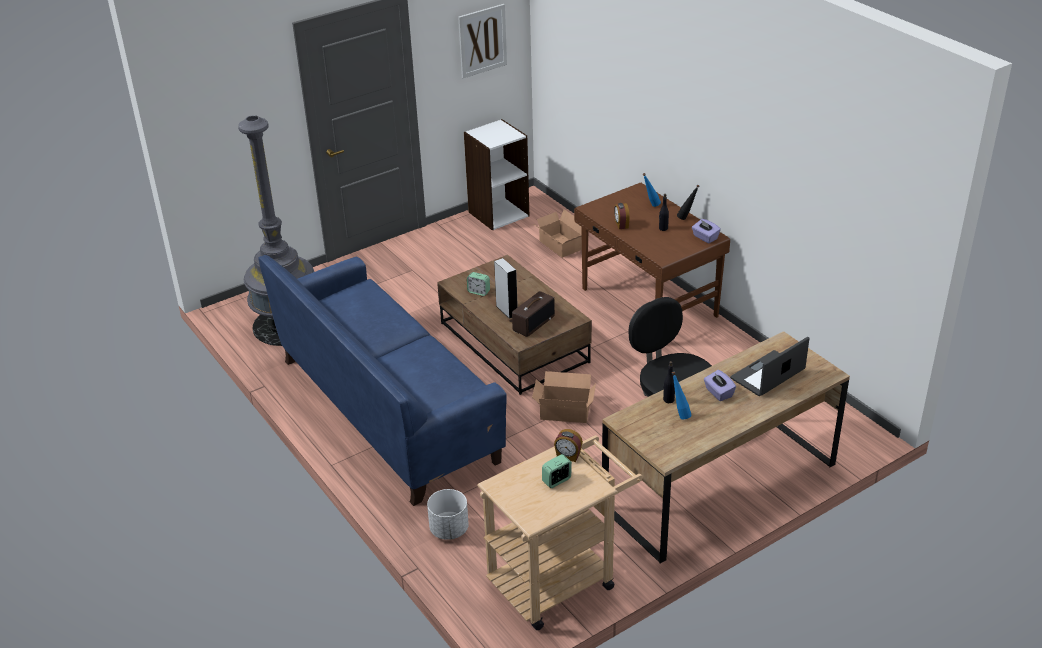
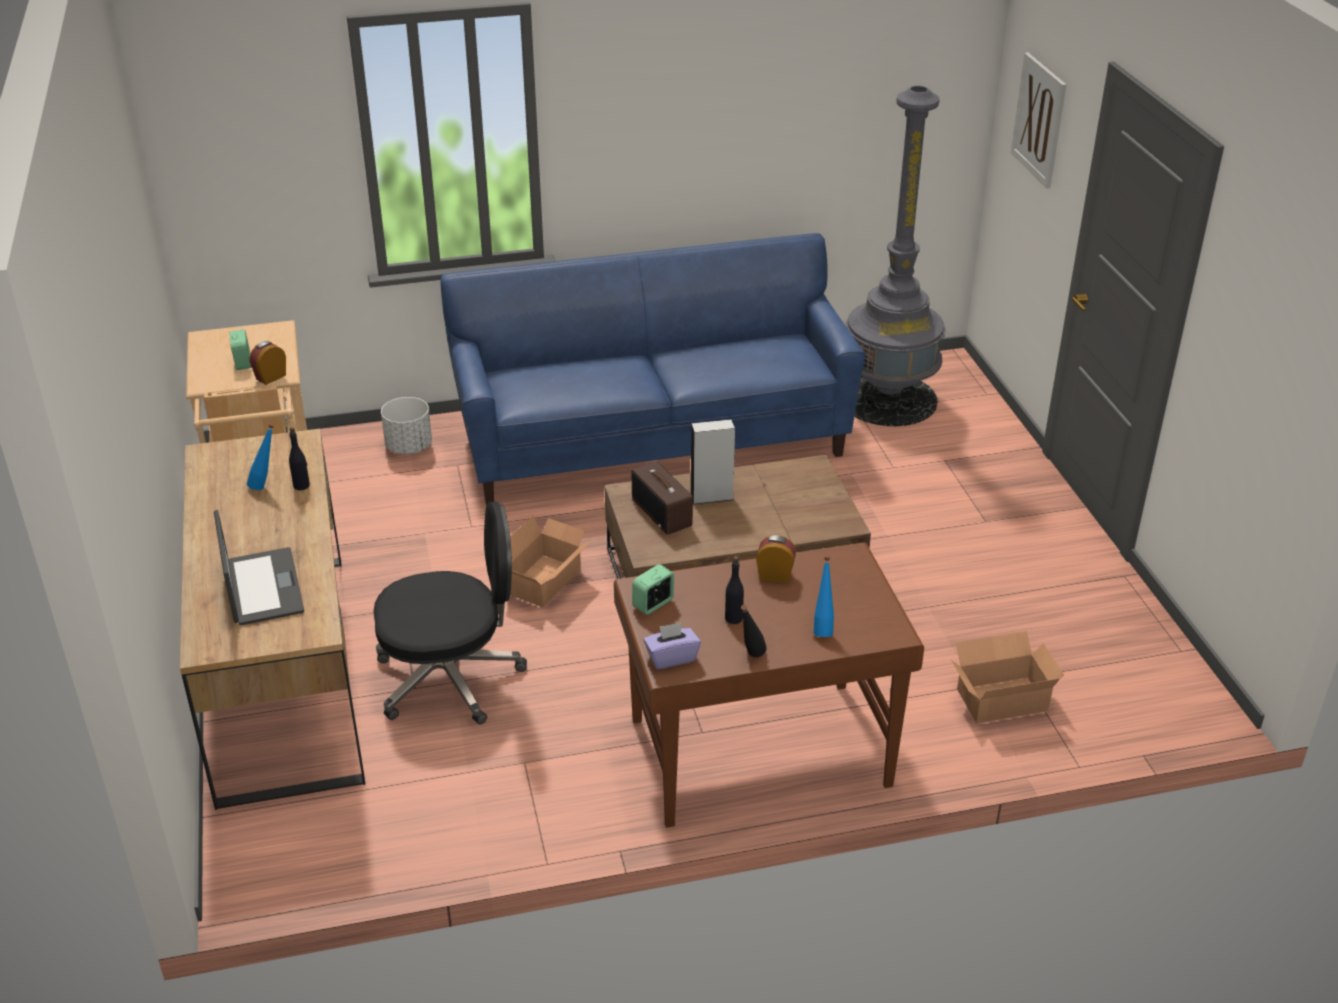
camera: 110 degrees right, 0 degrees up
(478, 292) = (776, 483): alarm clock -> alarm clock (653, 604)
(482, 40) = (1277, 355): picture -> picture (1039, 120)
(498, 214) = (1146, 652): white bookcase -> none
(718, 393) = (272, 530): purple tissue box -> none

